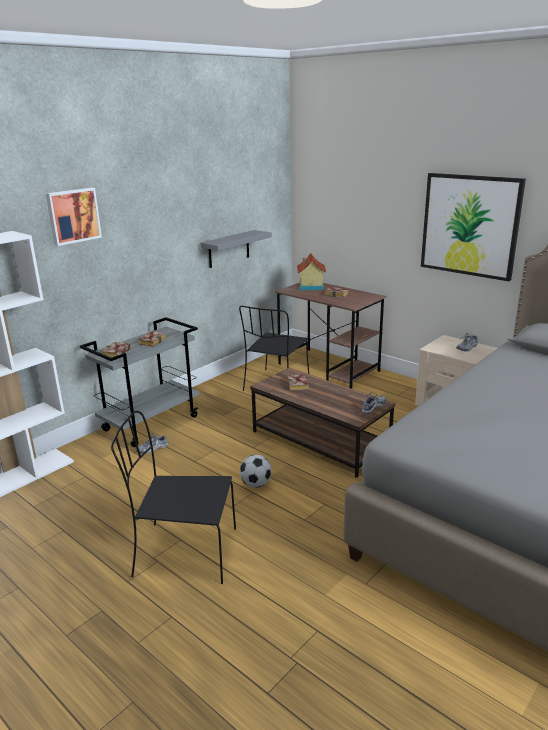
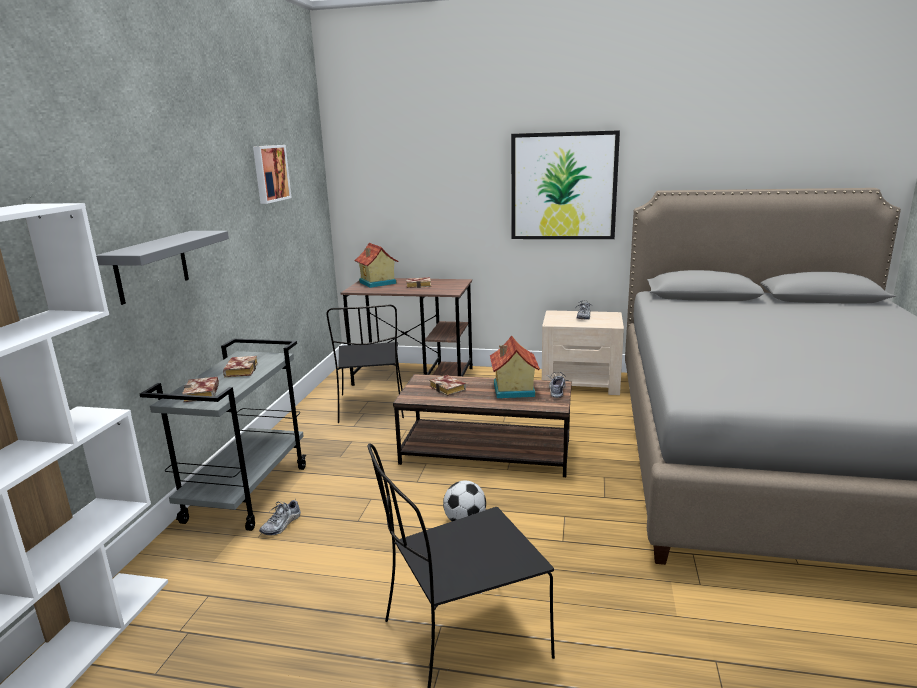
camera: 30 degrees left, 5 degrees down
(73, 216) = (109, 185): picture -> picture (270, 173)
(229, 249) = (281, 243): grey shelf -> grey shelf (152, 266)
(341, 398) = (512, 390): none -> toy house

